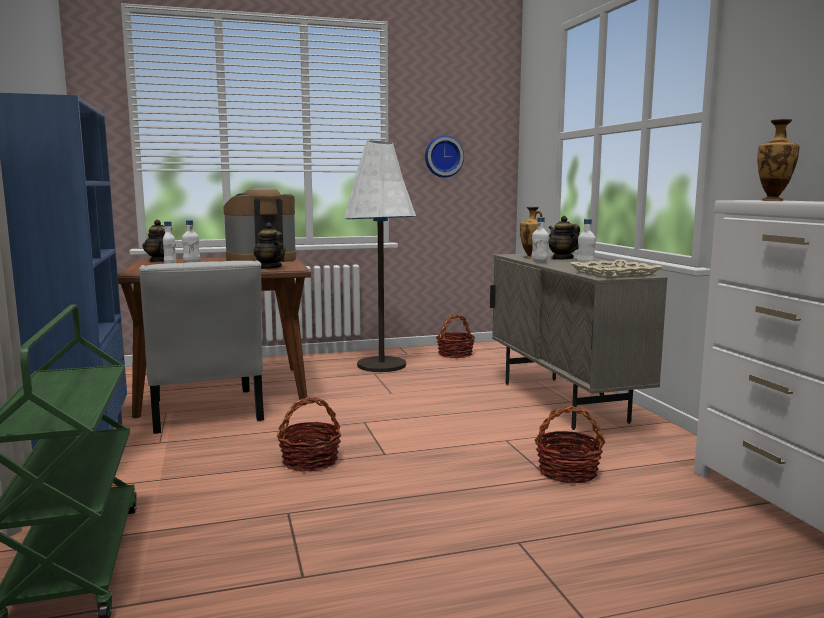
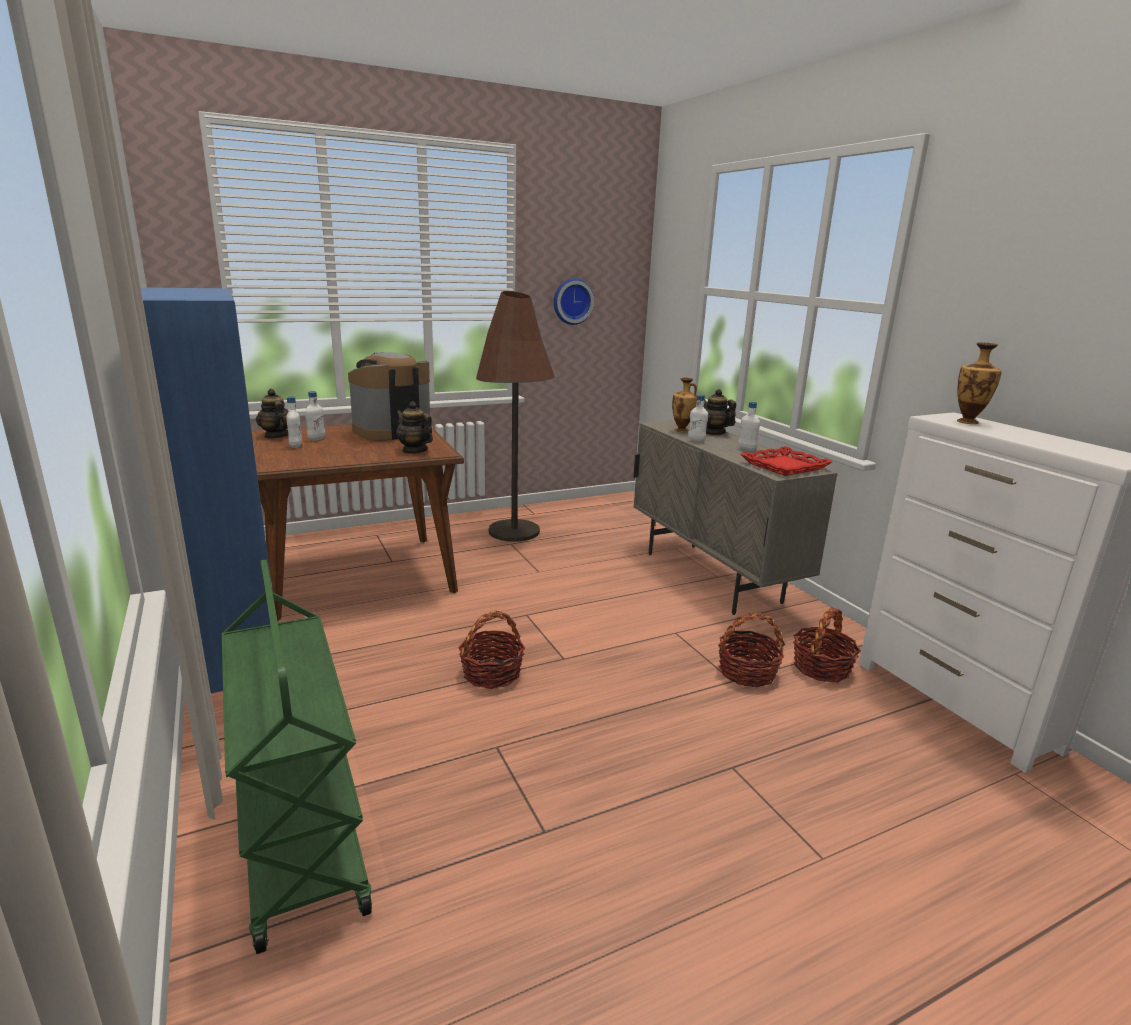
camera: 10 degrees left, 10 degrees up
(205, 413) = (352, 610): white chair -> none
(381, 365) = (514, 531): white floor lamp -> brown floor lamp
(455, 354) = (583, 513): basket -> basket (821, 668)
(614, 273) = (784, 466): beige tray -> red tray

